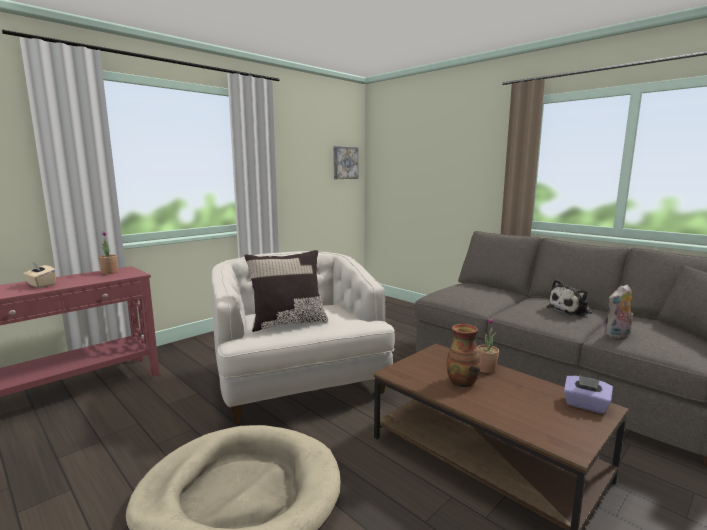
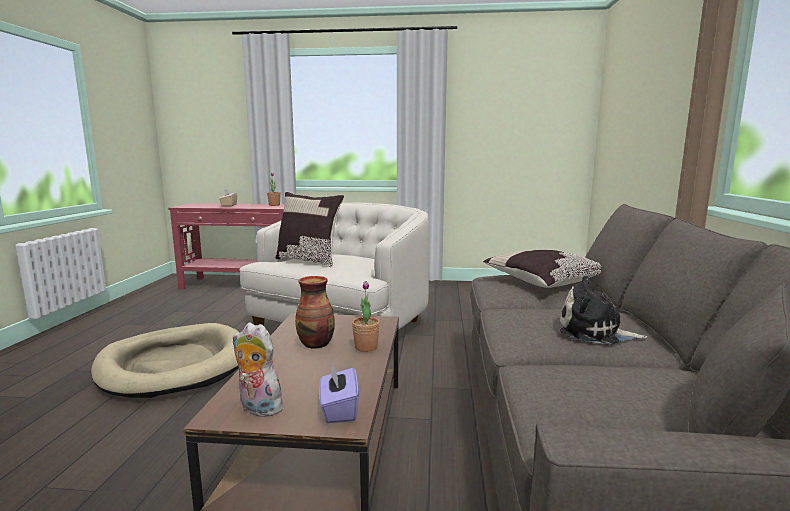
camera: 50 degrees right, 0 degrees up
(345, 163) = (559, 116): picture -> none
(472, 291) = (544, 282): none -> pillow
(617, 335) = (549, 372): plush toy -> plush toy (257, 409)

